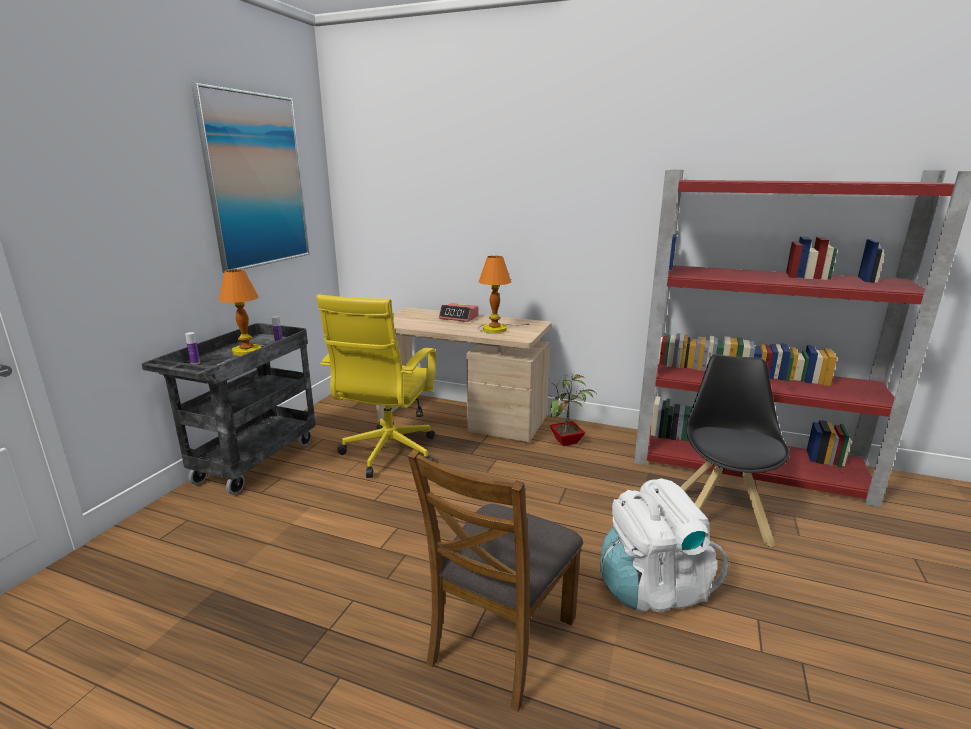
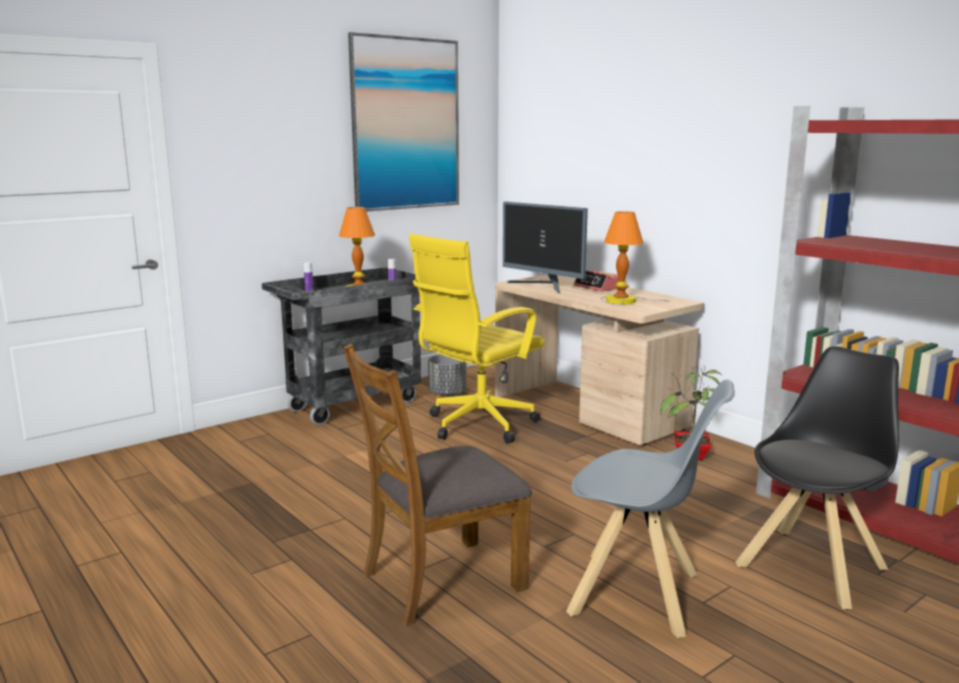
camera: 30 degrees right, 5 degrees down
(334, 427) = (447, 393): none -> grey planter
(415, 322) = (544, 286): none -> monitor
(653, 588) = (639, 595): white backpack -> grey chair

